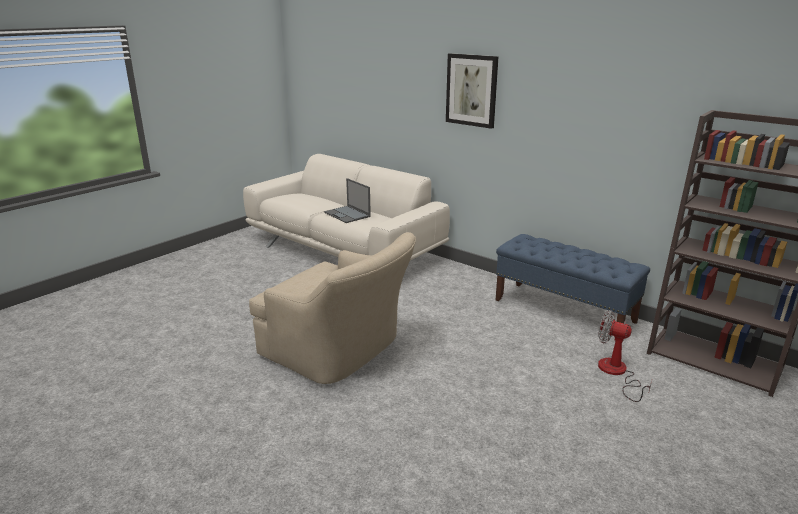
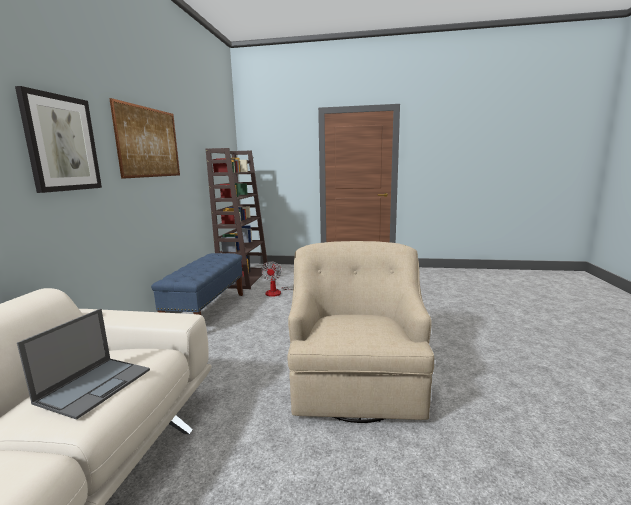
camera: 120 degrees left, 10 degrees down
(575, 93) = (149, 142): none -> picture

